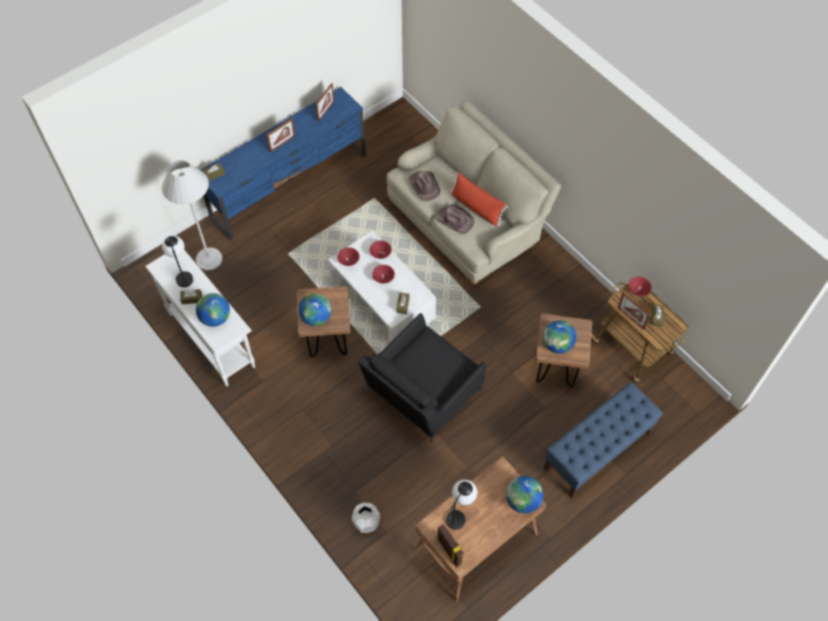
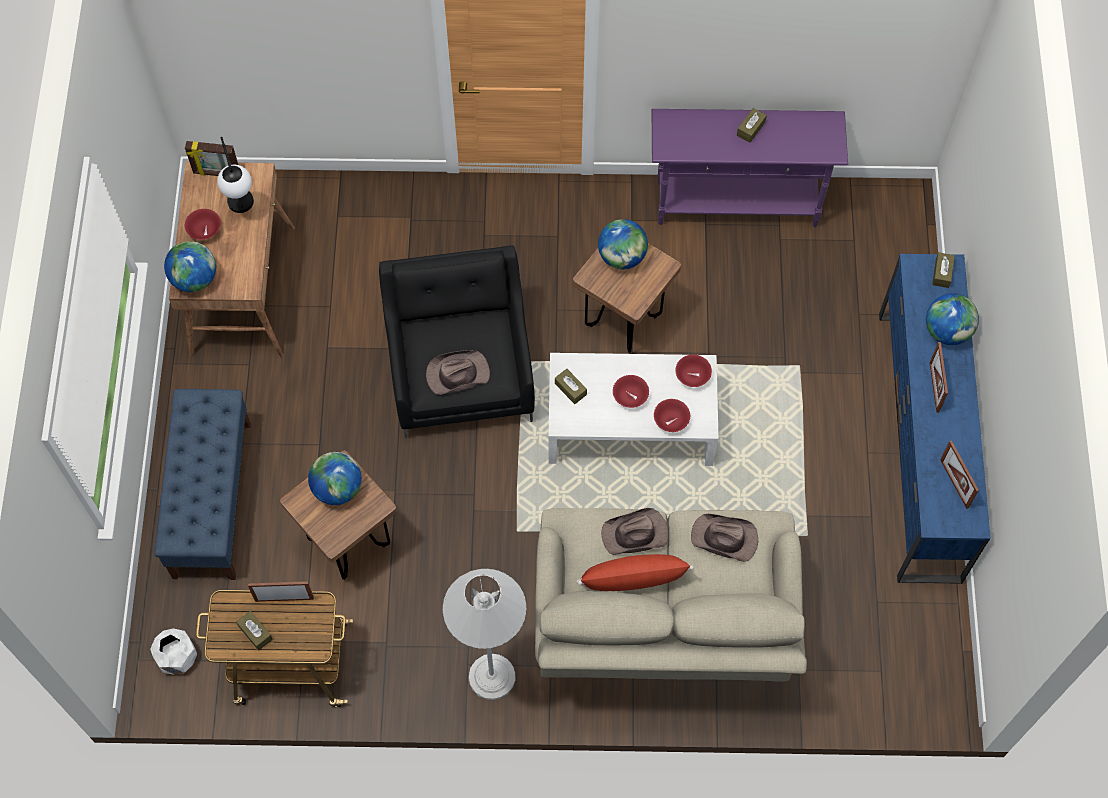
camera: 130 degrees right, 5 degrees up
(183, 274) = (796, 140): table lamp -> none
(209, 259) = (866, 273): white floor lamp -> white floor lamp (491, 677)
(211, 339) = (737, 204): white console table -> purple console table
(215, 318) = (701, 136): globe -> globe (947, 331)
(366, 521) = (367, 206): white planter -> white planter (178, 658)
(442, 358) = (457, 374): none -> brown hat
(638, 290) = (310, 646): red bowl -> red bowl (204, 231)

